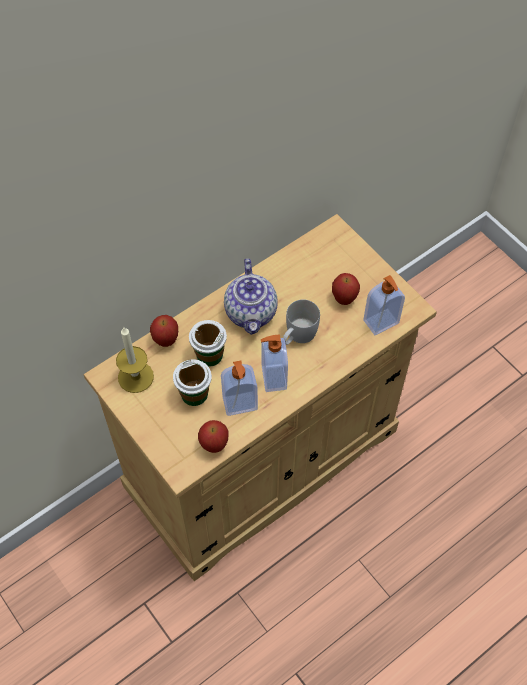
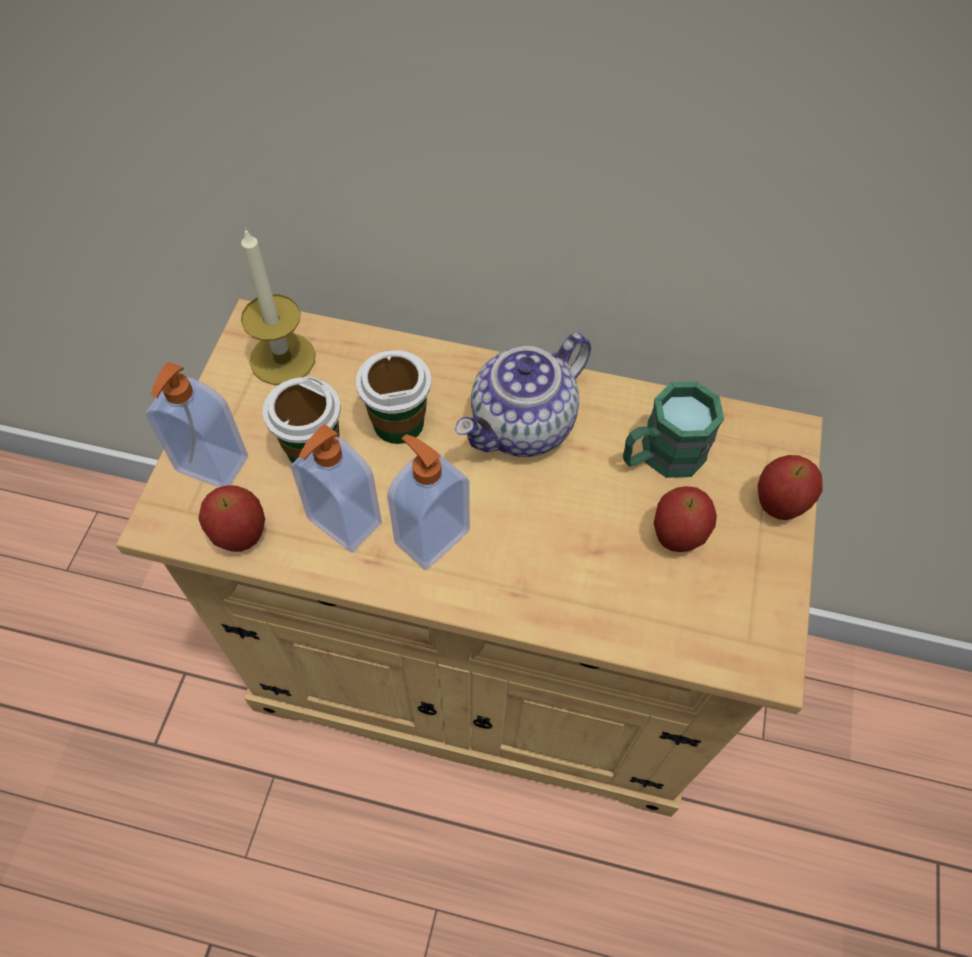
camera: 50 degrees right, 0 degrees up
(166, 340) = (375, 353): apple -> apple (777, 506)
(297, 336) = (540, 518): white mug -> none
(306, 277) = (660, 456): none -> green mug
(381, 323) = (687, 629): soap dispenser -> soap dispenser (211, 466)

